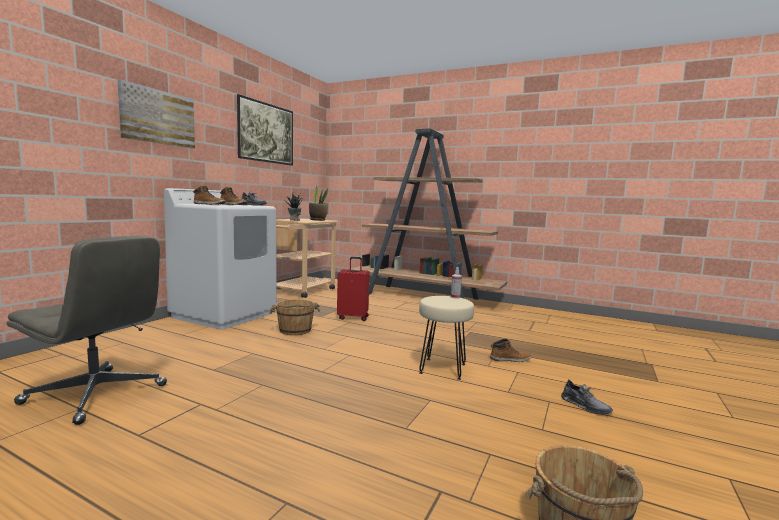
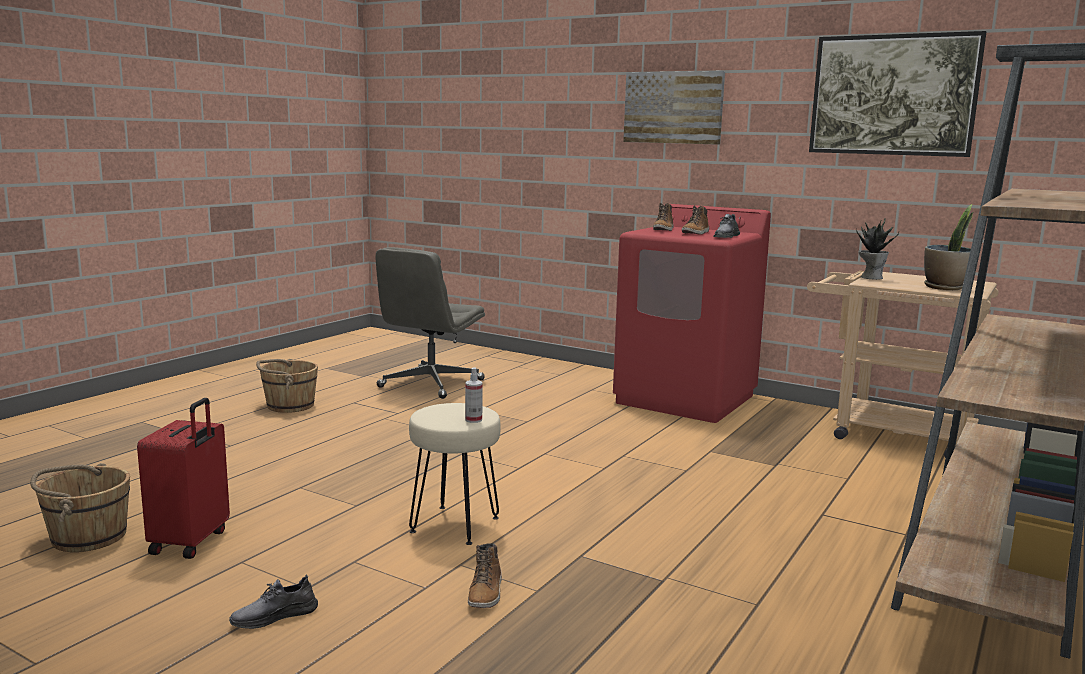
camera: 95 degrees right, 5 degrees up
(225, 315) = (686, 399): white washing machine -> red washing machine
(295, 330) = (623, 437): brown bucket -> brown bucket (289, 405)
(353, 317) = (717, 474): red suitcase -> red suitcase (191, 542)

